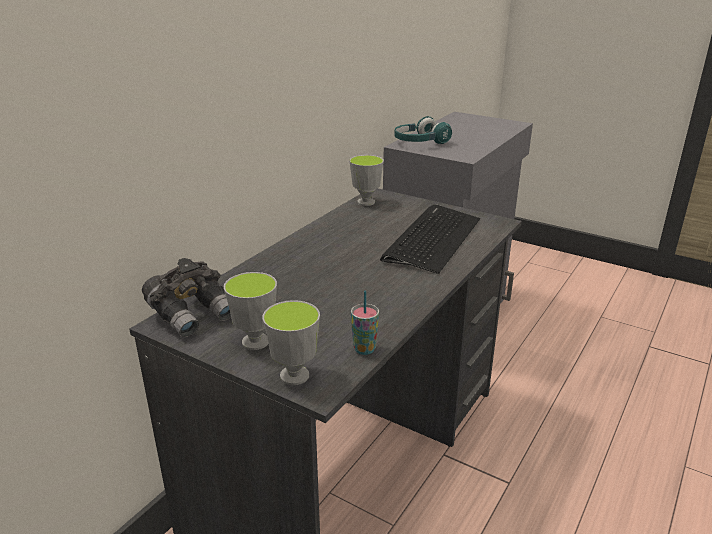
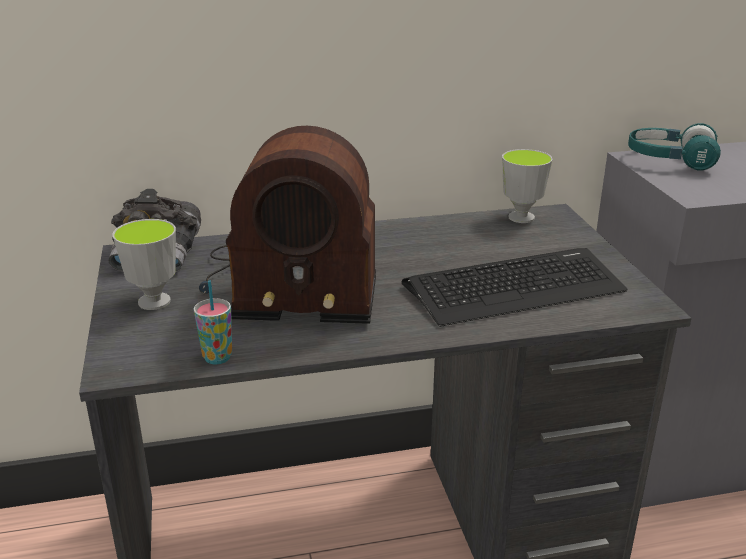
camera: 45 degrees right, 0 degrees up
(294, 376) = (124, 346): cup -> none
(316, 291) = (288, 284): none -> radio

